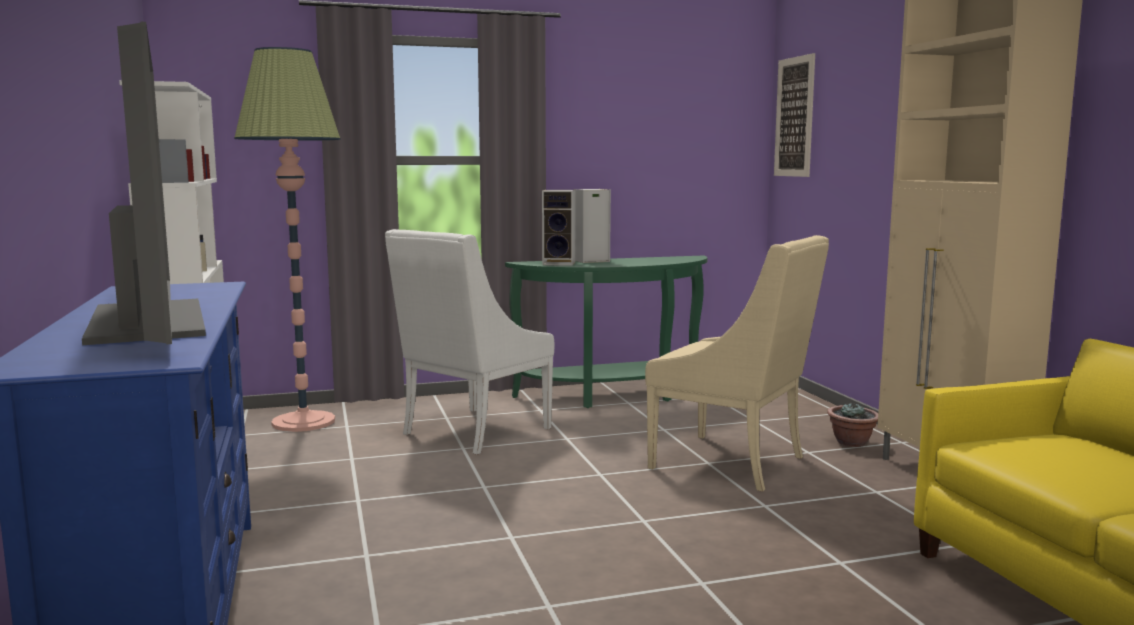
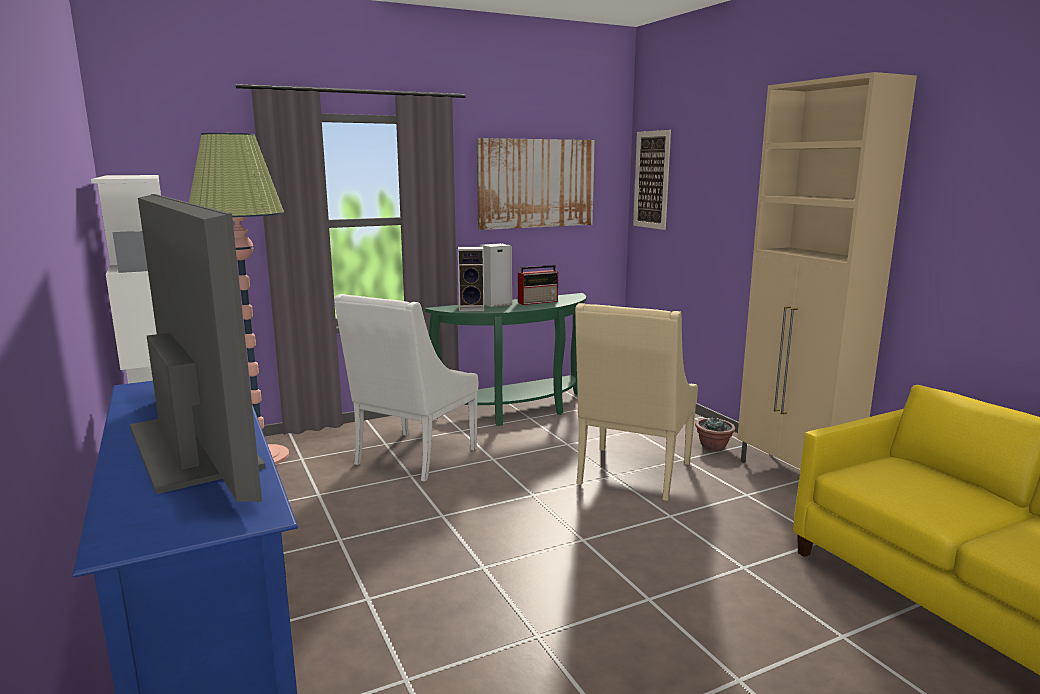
camera: 10 degrees left, 5 degrees up
(644, 260) = (538, 302): none -> radio
(649, 121) = (536, 183): none -> picture
(733, 463) = (632, 474): beige armchair -> beige armchair turned 90 degrees clockwise

